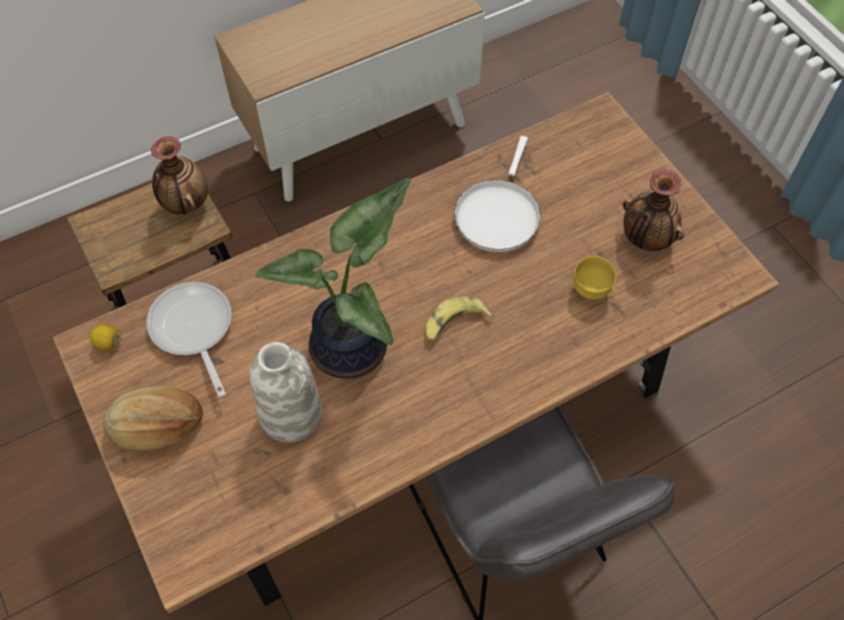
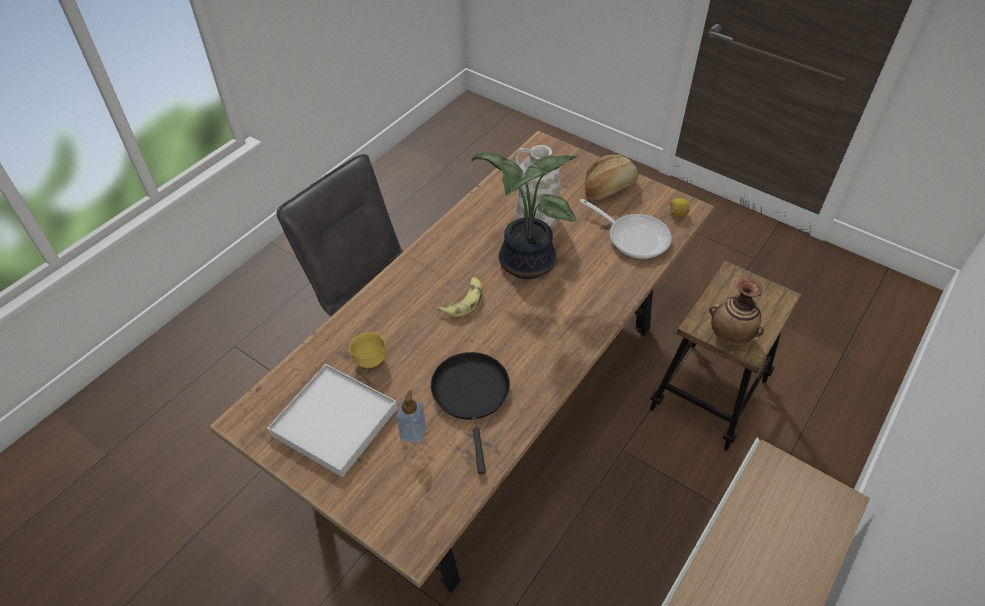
camera: 155 degrees right, 10 degrees down
(498, 214) = (471, 394): white frying pan -> black frying pan
(571, 200) = (413, 433): none -> soap dispenser
(645, 239) = (335, 421): vase -> white tray

